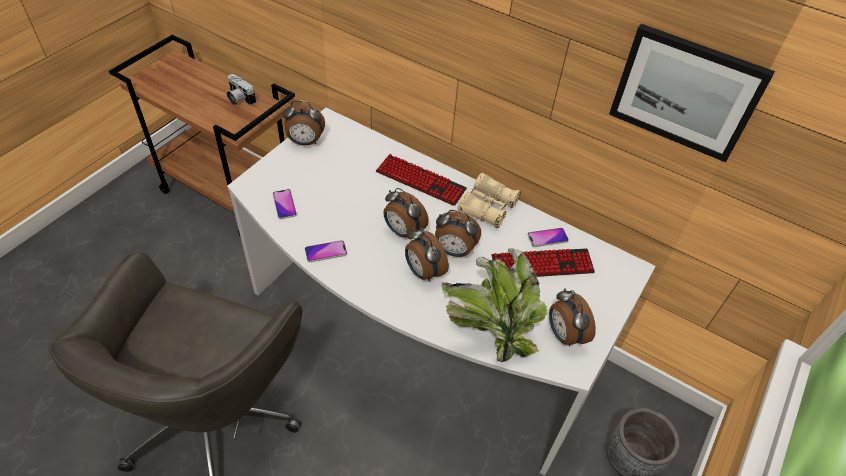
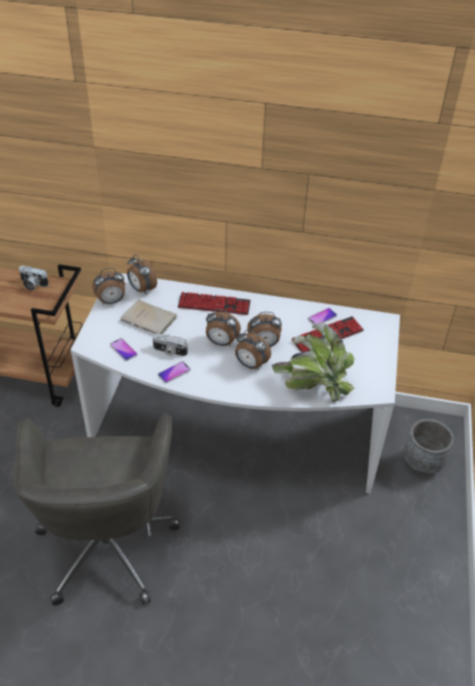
camera: 20 degrees left, 5 degrees down
(336, 177) = (150, 320): none -> beige book
(336, 223) = (169, 351): none -> camera
(487, 208) = (271, 309): beige binoculars -> none
(564, 334) = (363, 374): alarm clock -> alarm clock (141, 289)
(686, 92) = (394, 191): picture -> none

